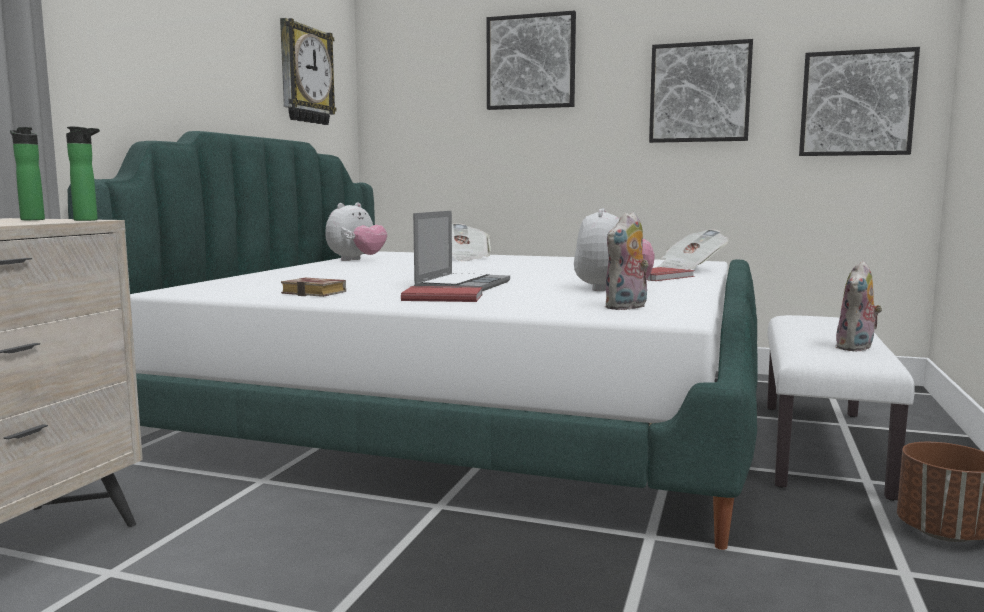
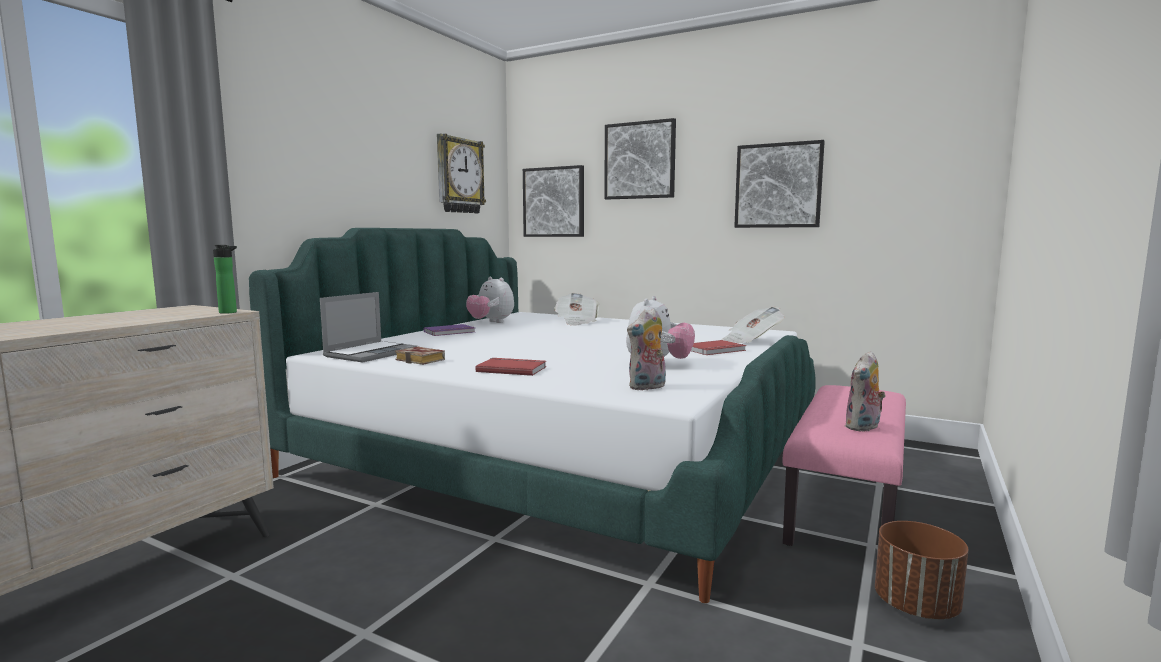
camera: 10 degrees right, 0 degrees up
(31, 219) = (195, 310): bottle -> none
(316, 269) = (450, 332): none -> purple book
(356, 260) = (491, 322): plush toy -> plush toy turned 90 degrees clockwise
(462, 285) = (542, 355): laptop -> laptop (371, 353)
(819, 446) = (844, 506): white bench -> pink bench
(856, 103) = (917, 195): picture -> picture (554, 202)

